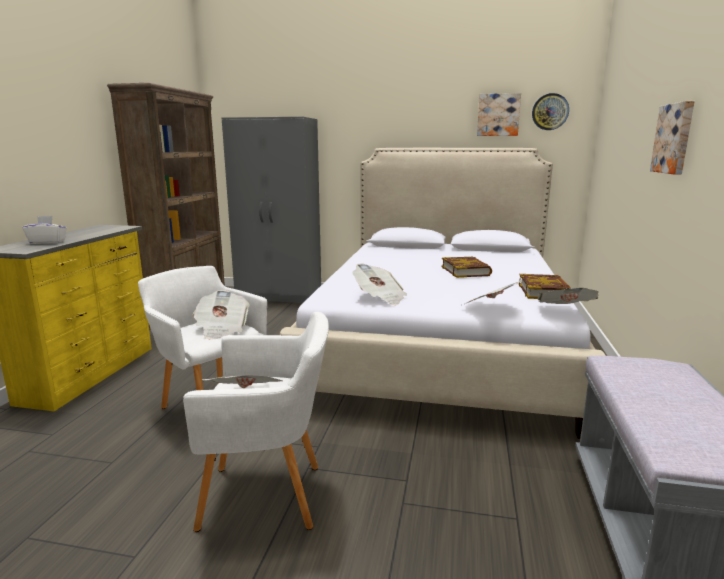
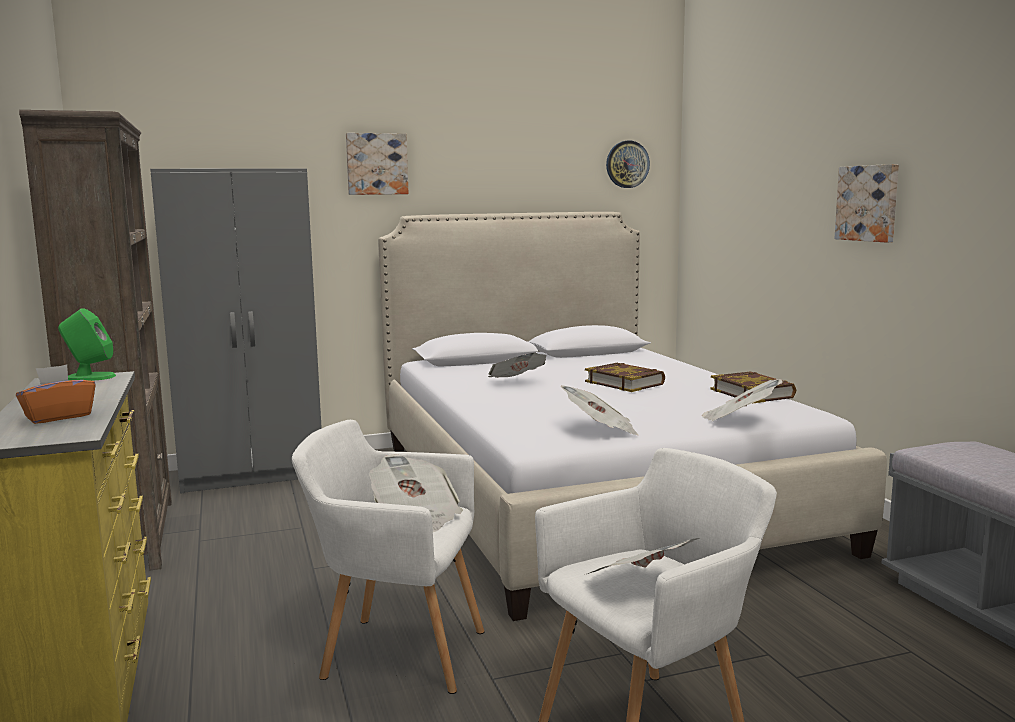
camera: 30 degrees left, 5 degrees down
(47, 242) = (58, 417): white tissue box -> orange tissue box
(116, 226) = (90, 377): none -> green speaker
(498, 115) = (565, 167): picture -> picture (376, 164)
(565, 312) = (814, 411): newspaper -> newspaper (517, 382)

